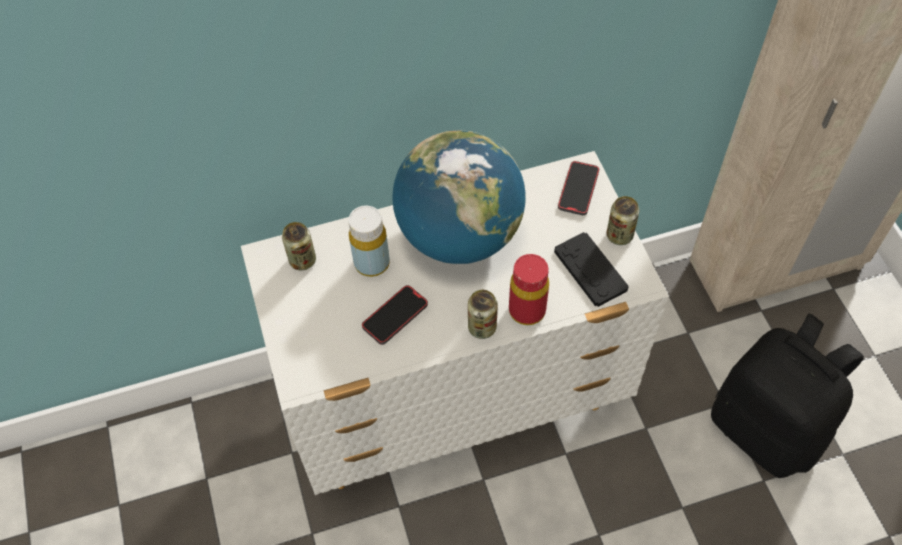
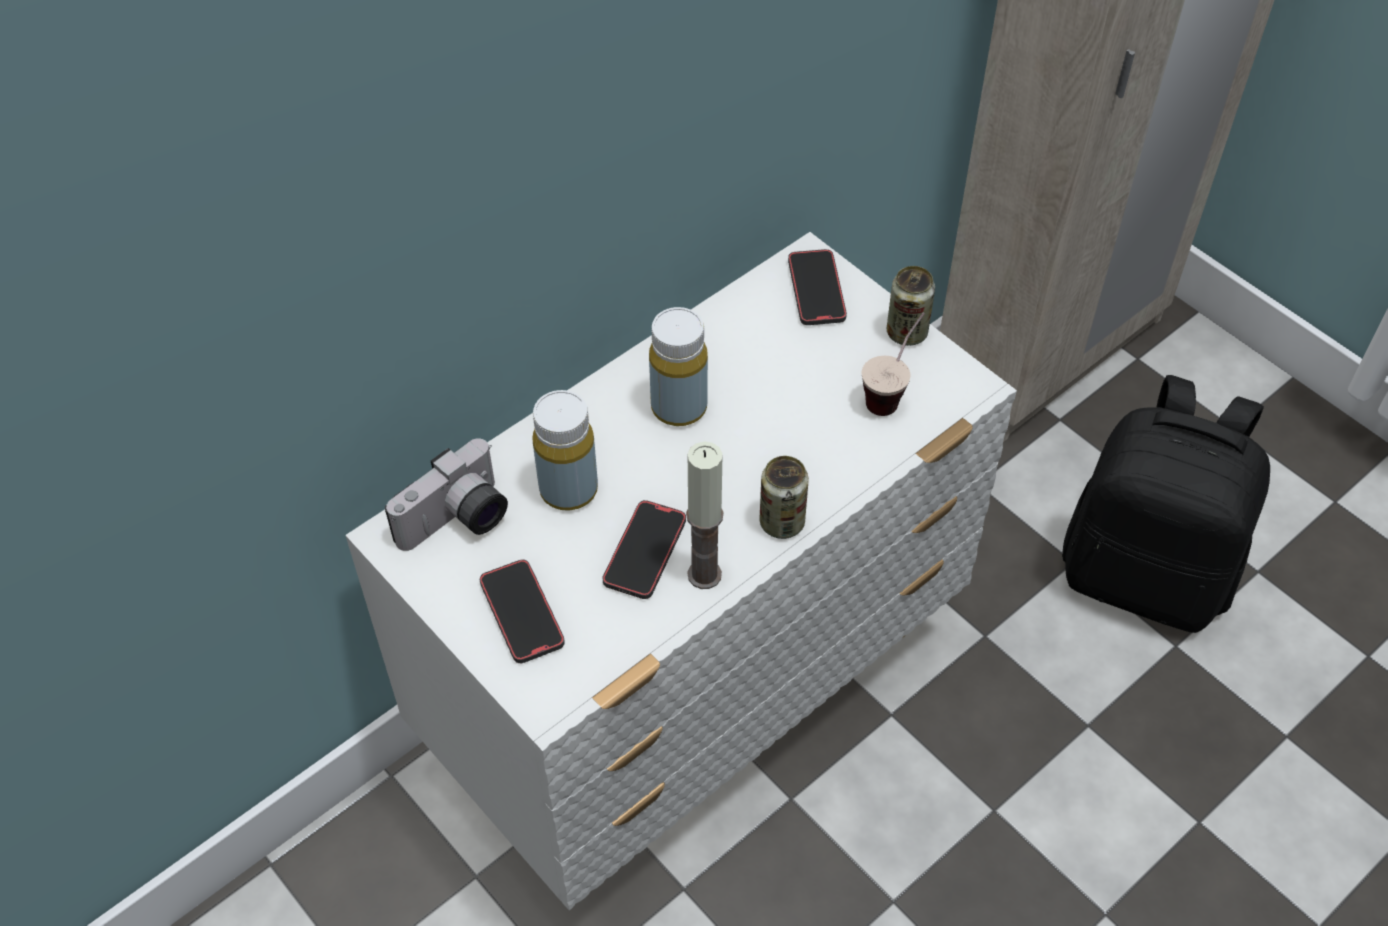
camera: 25 degrees left, 5 degrees down
(302, 260) = (458, 522): can -> camera
(310, 327) = (522, 613): none -> phone
(421, 342) = (704, 575): none -> candle
(459, 235) = (679, 407): globe -> yellow bottle
(527, 310) = (833, 477): red bottle -> none
(590, 270) = (892, 392): black game controller -> cup

